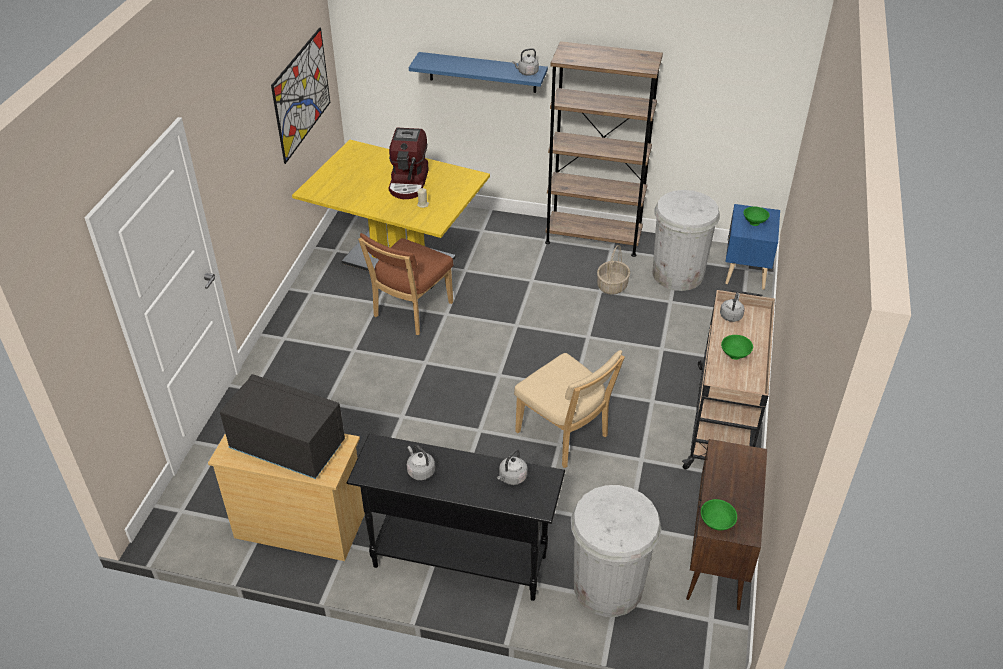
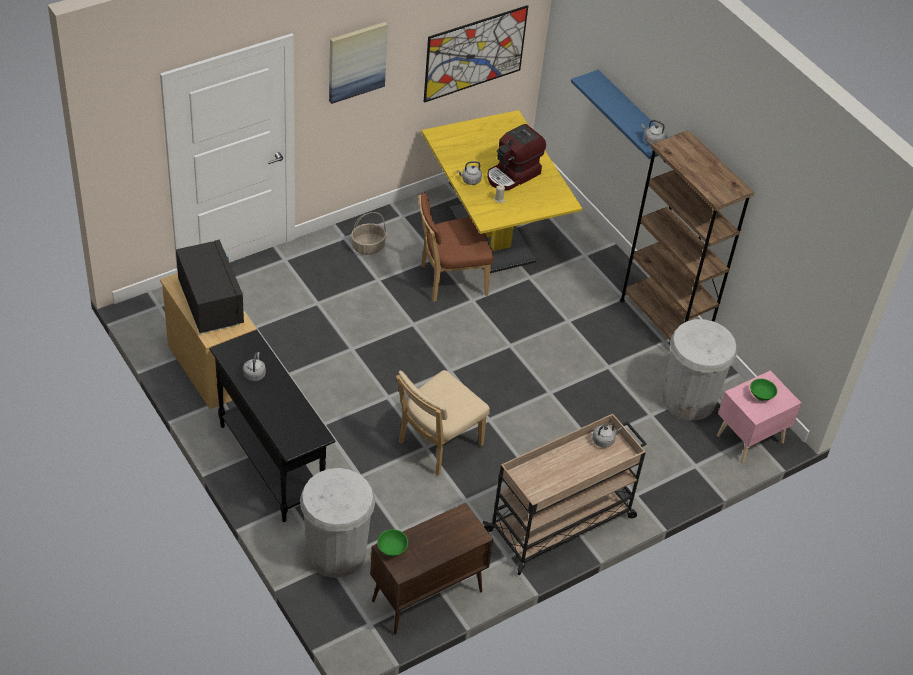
camera: 40 degrees right, 5 degrees up
(232, 134) = (356, 61): none -> picture
(512, 478) = (298, 419): grey kettle -> grey kettle (470, 180)
(565, 436) = (437, 445): beige chair -> beige chair turned 45 degrees clockwise
(612, 286) = (622, 370): basket -> basket (368, 247)
(735, 356) = (562, 468): green bowl -> none
(745, 271) = (748, 438): blue nightstand -> pink nightstand

